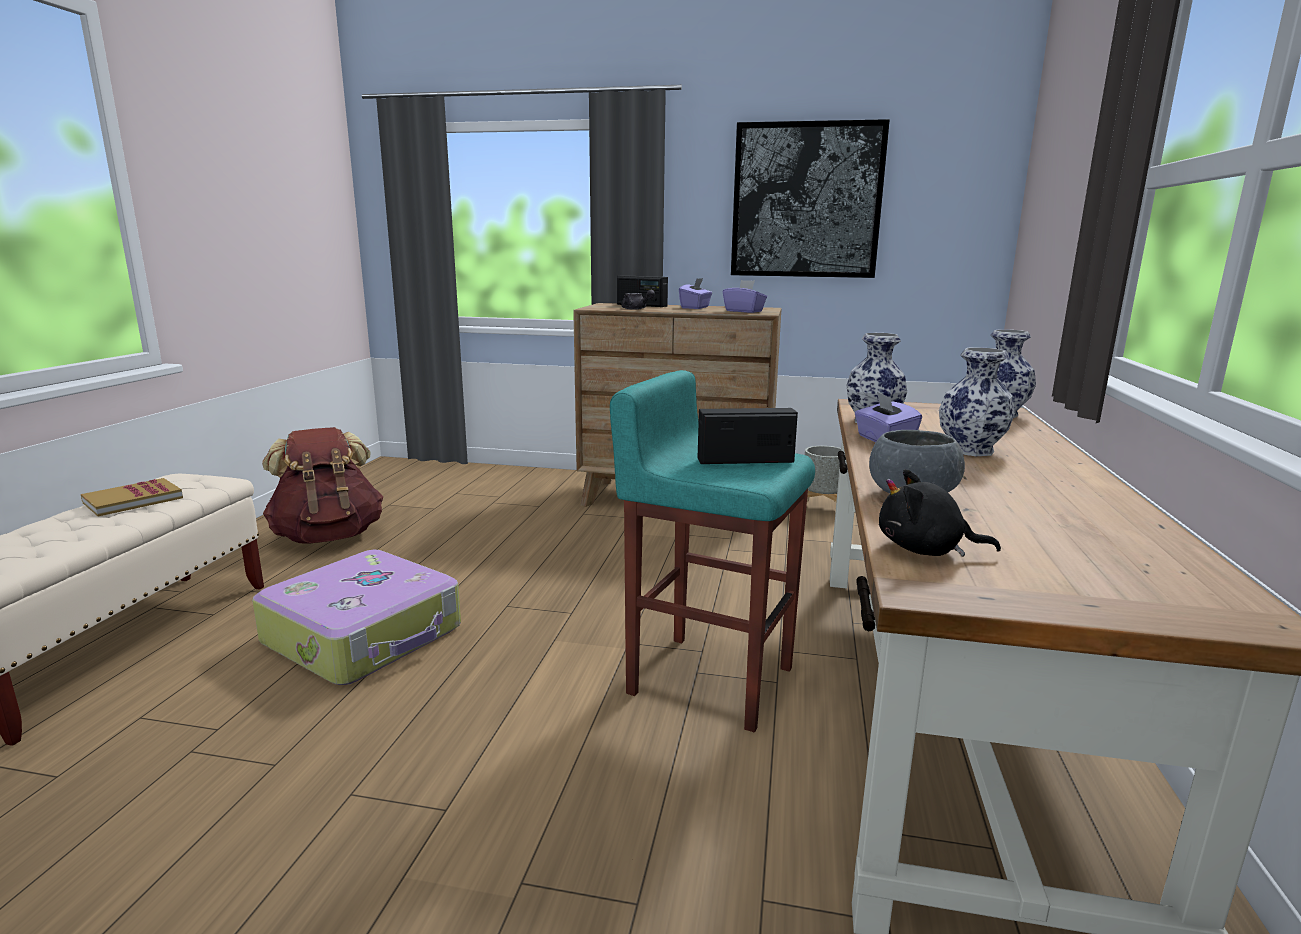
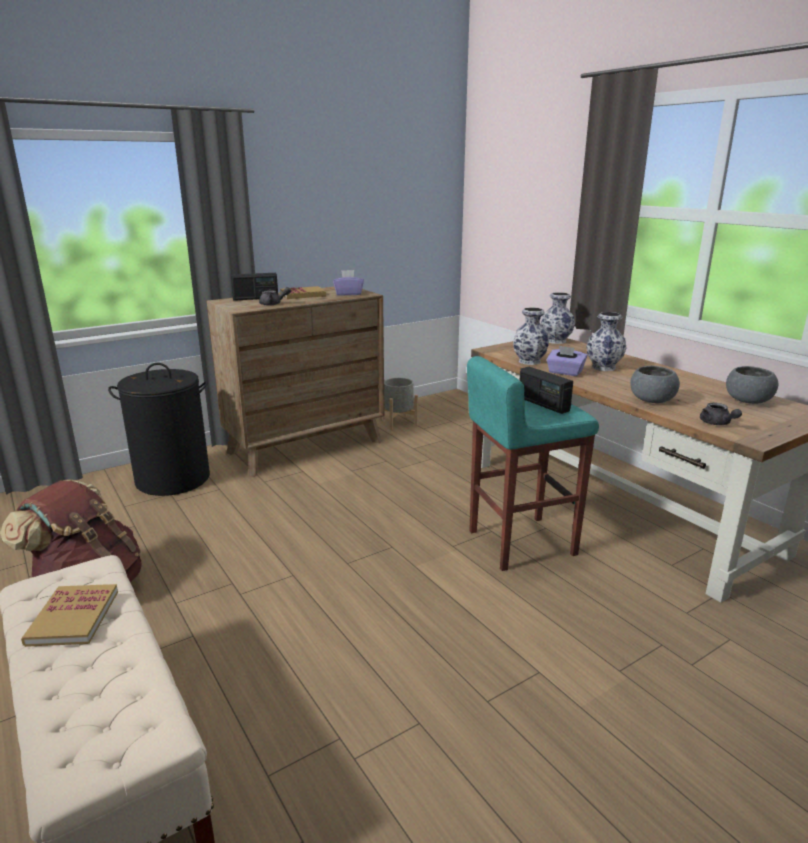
camera: 45 degrees left, 5 degrees up
(366, 635) = (300, 631): suitcase -> none
(522, 487) = (172, 479): none -> black laundry basket
(695, 308) = (303, 295): purple tissue box -> book
(745, 460) = (543, 404): radio -> radio turned 75 degrees counterclockwise
(806, 201) = (345, 201): picture -> none
(925, 550) = (717, 423): black plush toy -> grey teapot
(1121, 550) = (747, 401): none -> grey bowl

